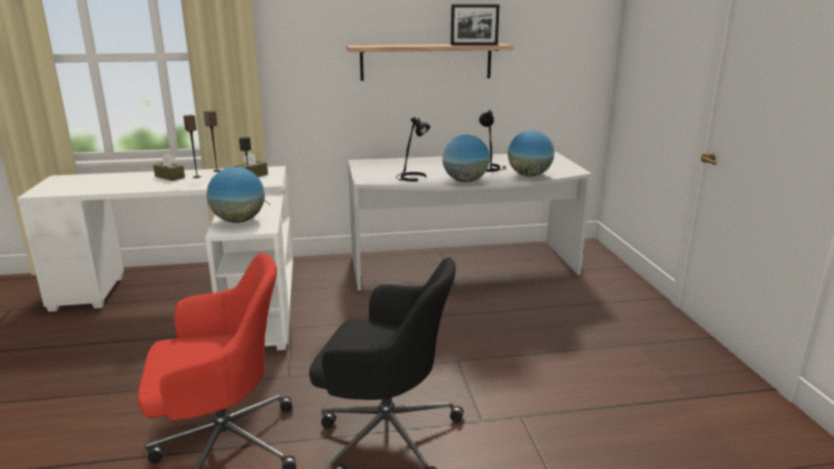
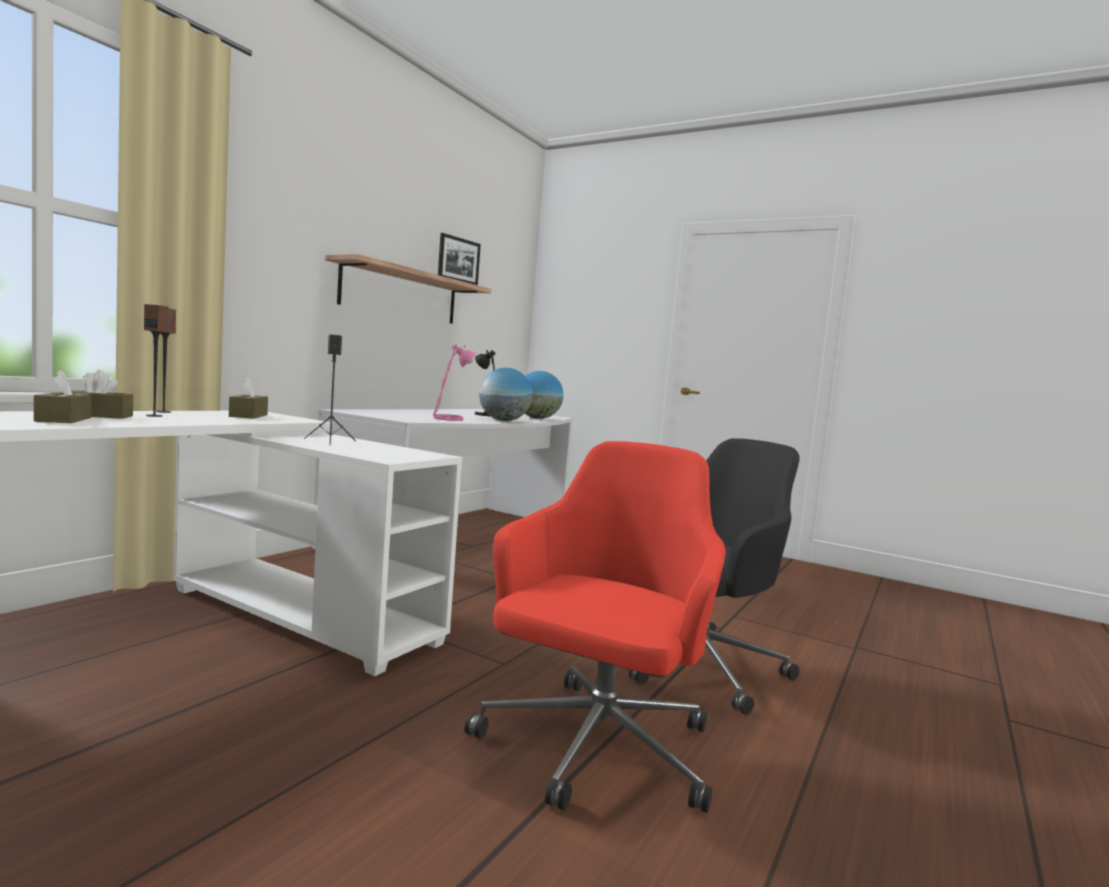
camera: 50 degrees left, 15 degrees down
(142, 182) = (63, 419): none -> brown tissue box
(238, 221) = (374, 452): globe -> none
(412, 178) = (449, 419): black table lamp -> pink table lamp

